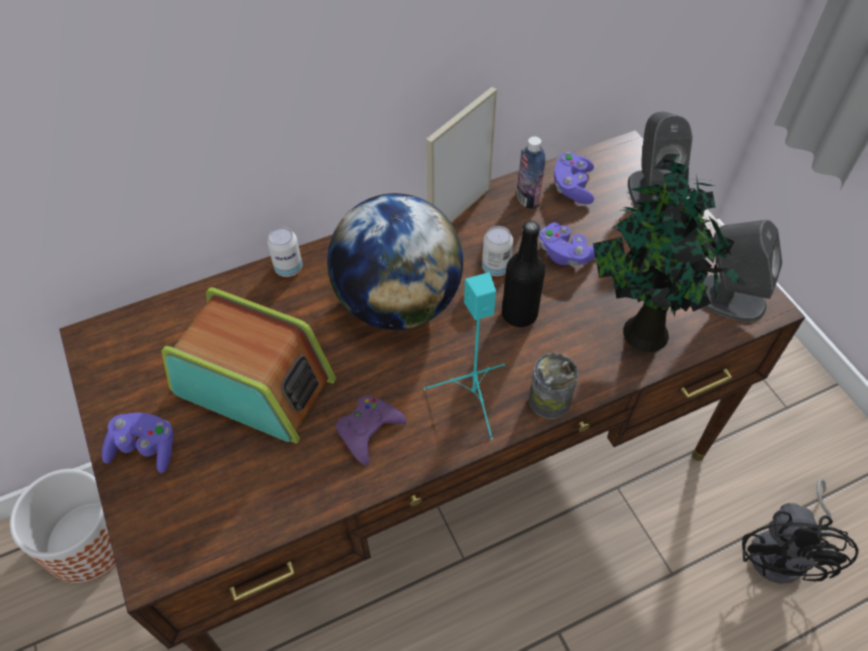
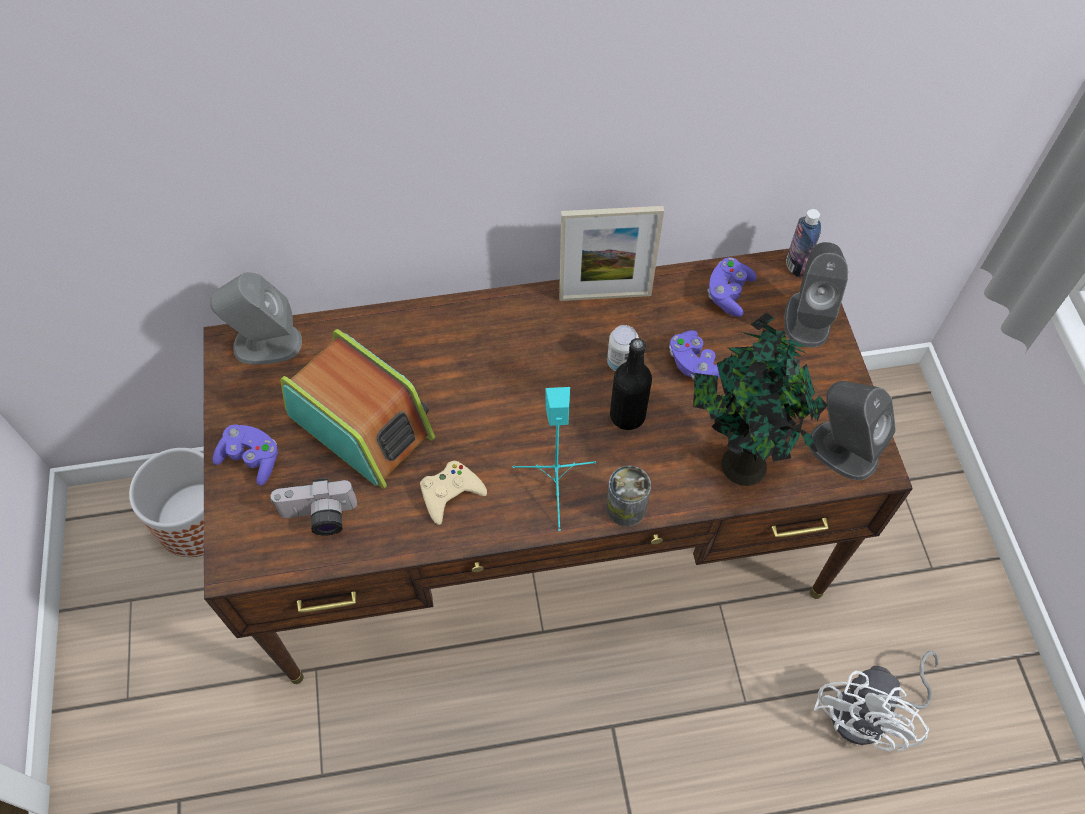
camera: 15 degrees right, 5 degrees up
(132, 330) = (266, 344): none -> grey speaker
(236, 491) = (319, 518): none -> camera
(288, 268) = (423, 316): can -> none
(369, 430) = (450, 493): purple game controller -> beige game controller
(398, 303) = (516, 376): globe -> none
(459, 212) = (605, 296): picture frame -> picture frame turned 150 degrees counterclockwise
(527, 199) = (677, 297): bottle -> bottle (796, 266)
(784, 552) = (870, 714): black fan -> white fan

